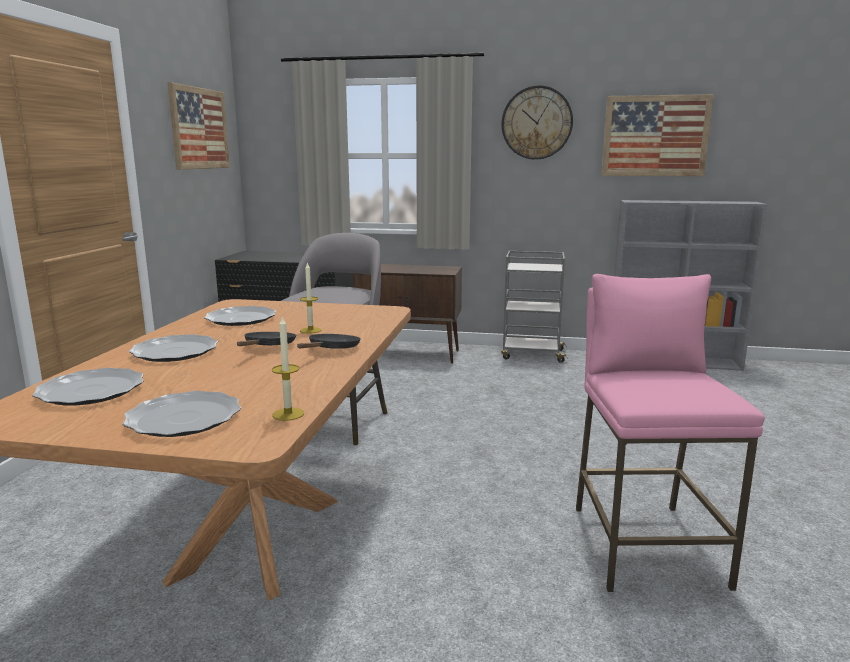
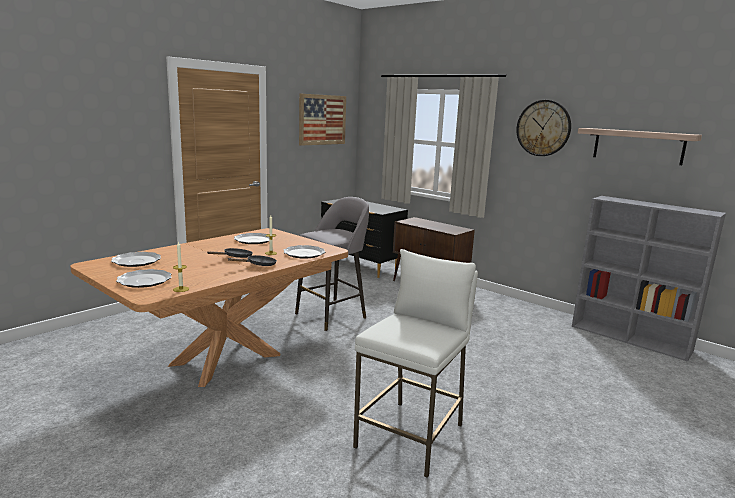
camera: 30 degrees right, 0 degrees up
(174, 352) = (195, 251): plate -> plate (304, 253)
(531, 354) = (516, 305): grey cart -> none
(645, 545) = (411, 436): pink stool -> white stool
(655, 136) = (638, 146): picture -> shelf

